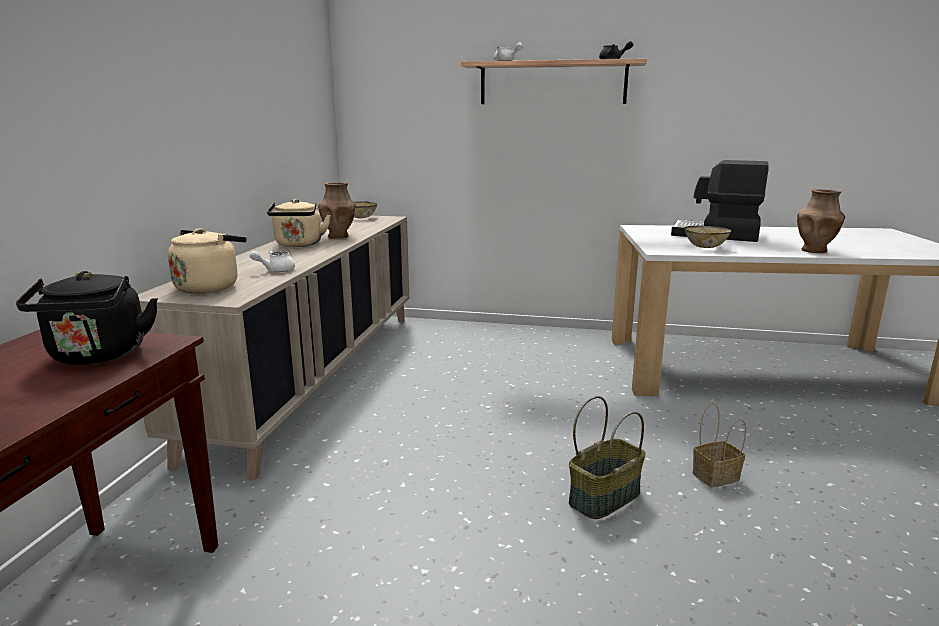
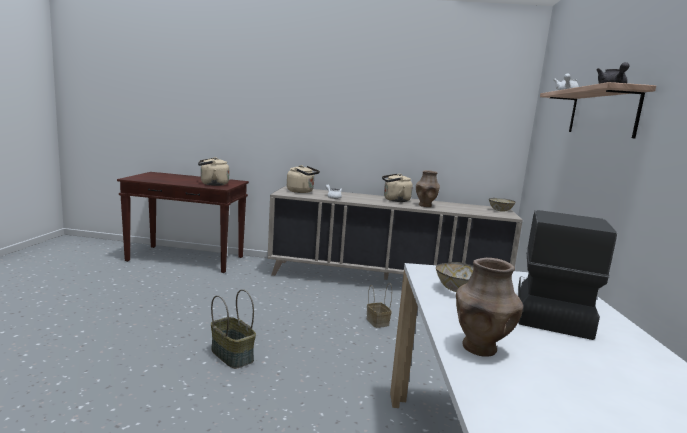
camera: 85 degrees right, 5 degrees down
(98, 356) = (212, 184): black kettle -> beige kettle
(715, 477) = (245, 405): basket -> basket (376, 322)

